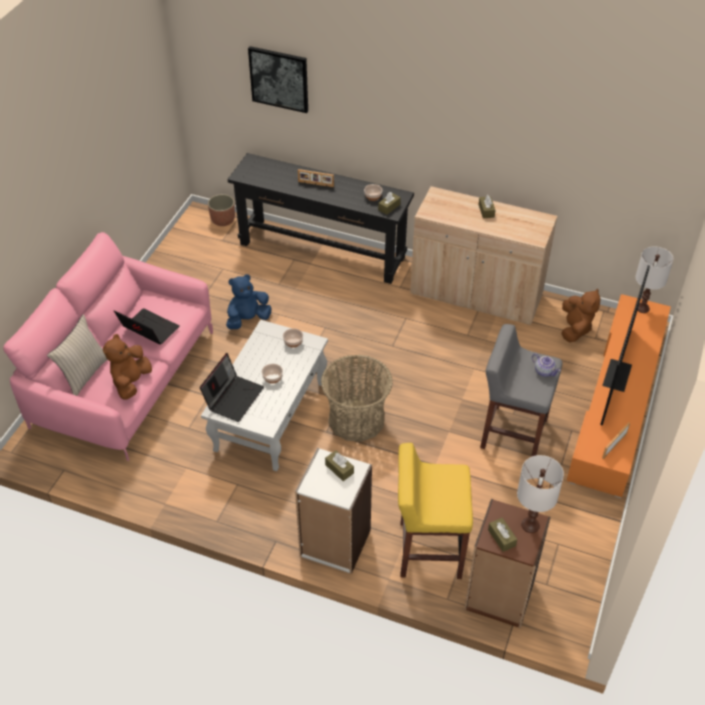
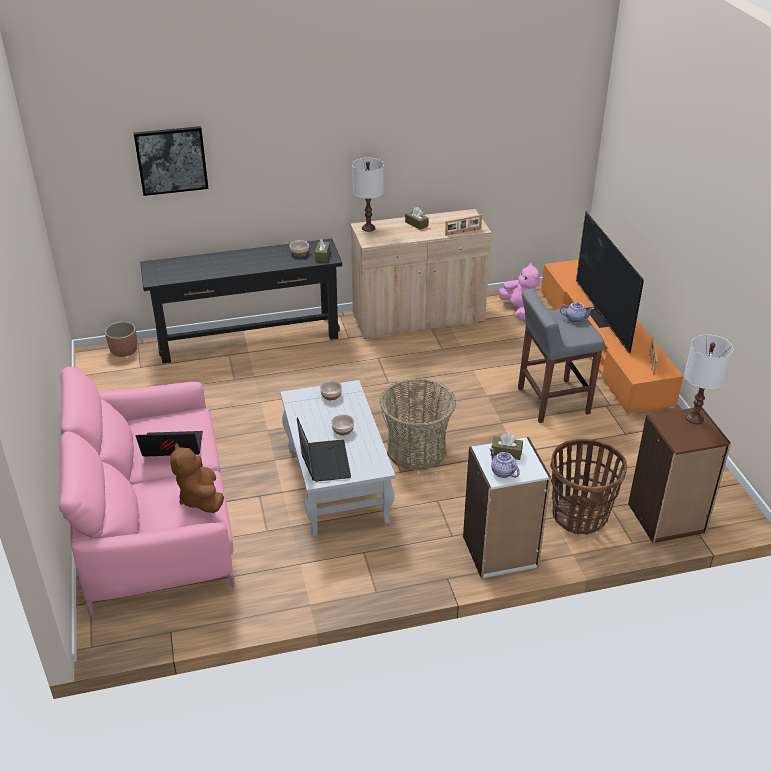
camera: 35 degrees left, 10 degrees down
(84, 374) = (140, 515): beige pillow -> none
(248, 319) = (233, 418): blue plush toy -> none
(315, 184) = (236, 262): picture frame -> picture frame (463, 232)
(318, 484) = (502, 472): none -> teapot
(428, 550) = (580, 515): yellow stool -> basket
(501, 538) = (685, 437): brown tissue box -> none
(575, 329) = (519, 310): brown plush toy -> pink plush toy
(642, 308) = (569, 266): white table lamp -> white table lamp (368, 228)

